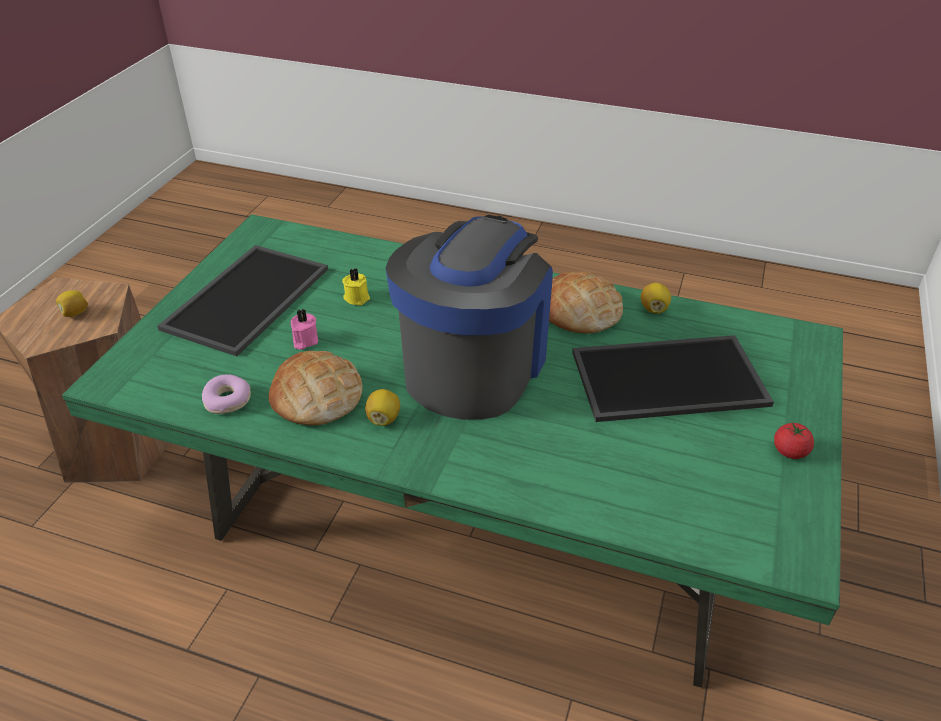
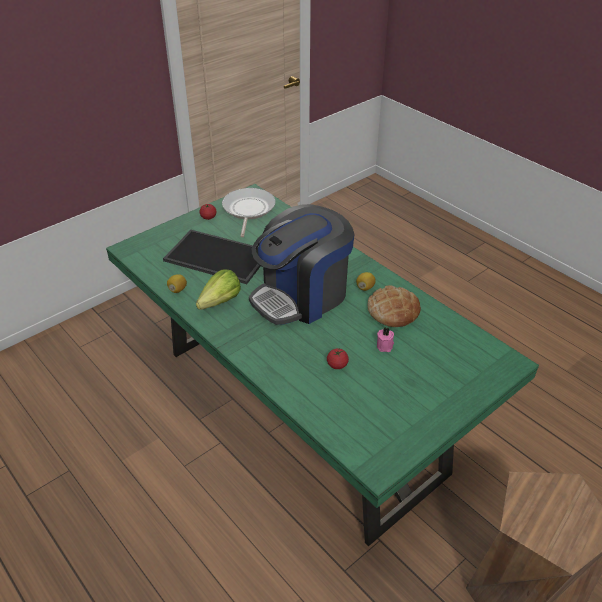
camera: 150 degrees left, 0 degrees up
(75, 313) = (546, 509): lemon -> none
(228, 400) = (441, 325): donut -> none
(246, 297) = (411, 395): tray -> none
(357, 297) = (337, 365): yellow candle -> tomato
(580, 310) = (216, 304): bread -> lettuce
(747, 506) = (248, 210): none -> frying pan

